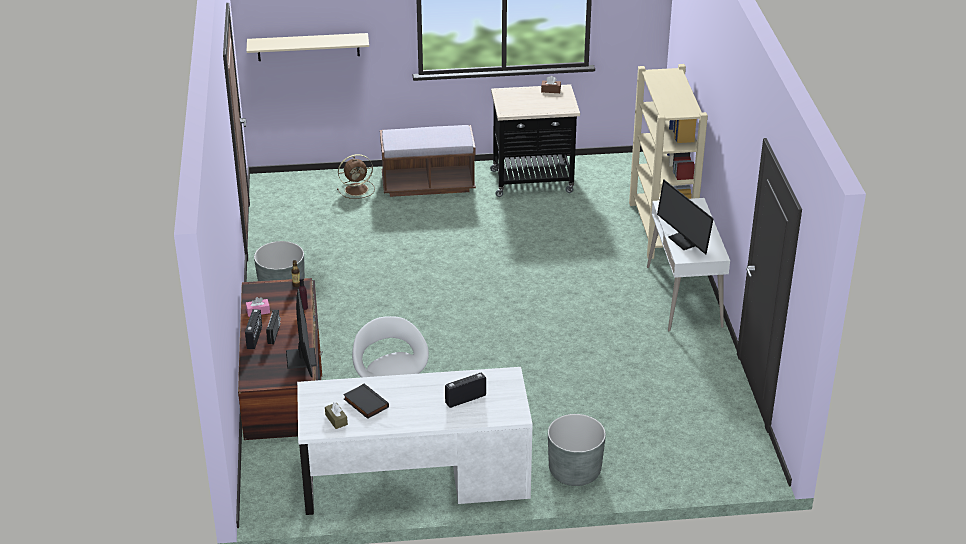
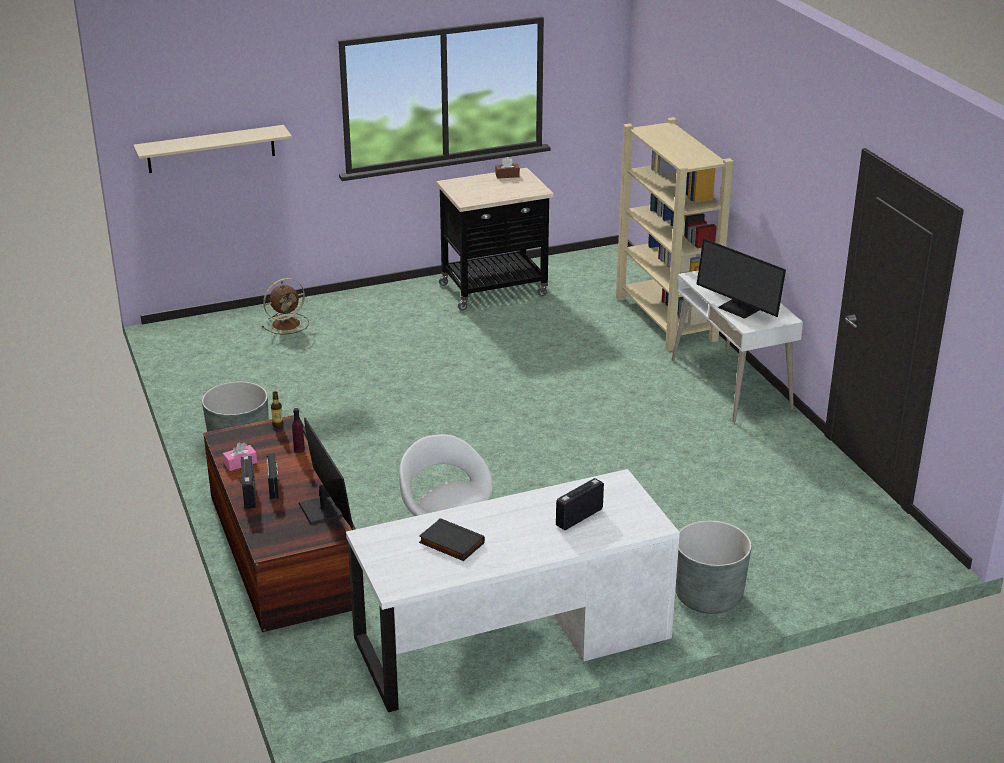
camera: 15 degrees left, 5 degrees down
(336, 420) = (422, 569): brown tissue box -> none
(428, 184) = (371, 308): brown bench -> none

